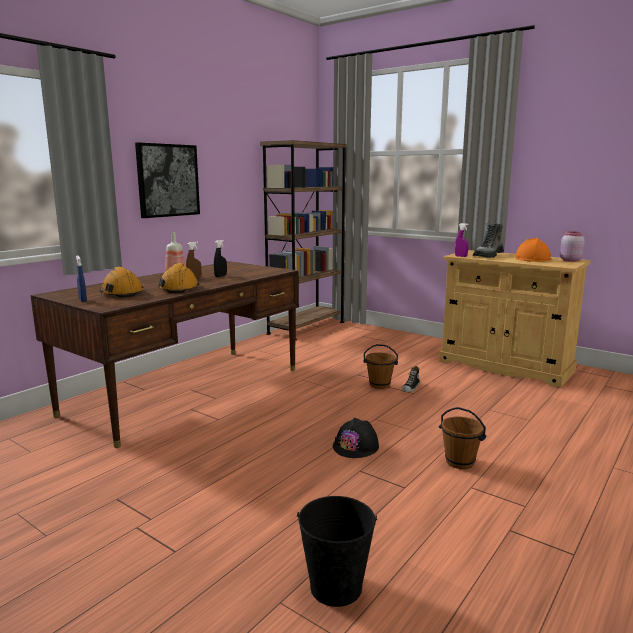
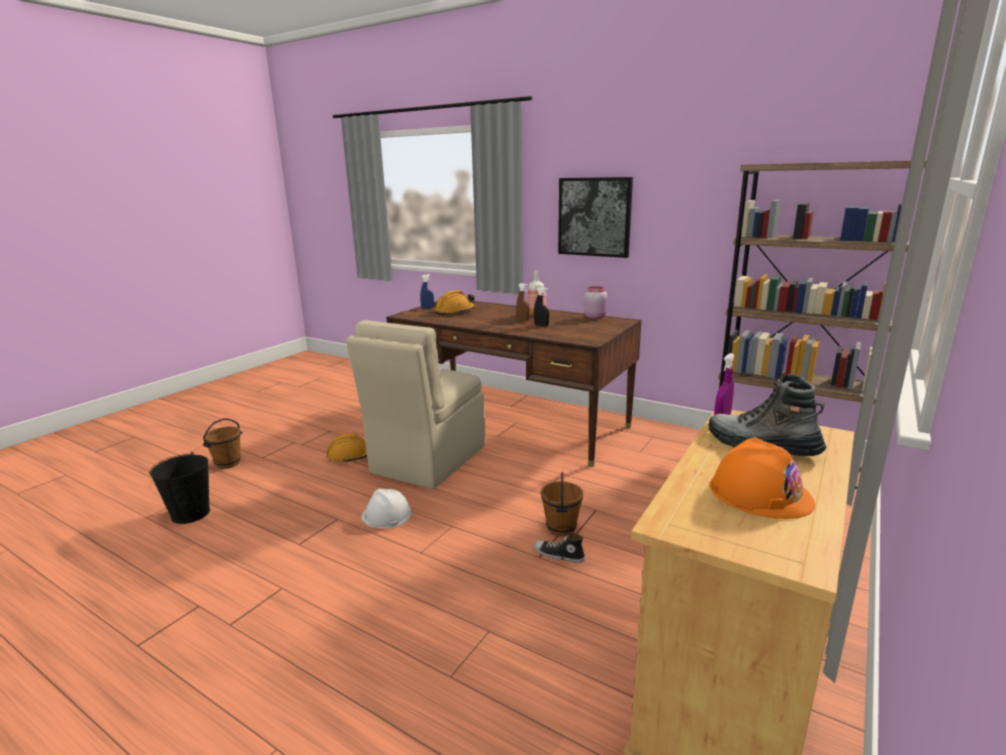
camera: 85 degrees right, 5 degrees up
(179, 288) = (475, 321): orange hard hat -> orange hard hat (351, 455)
(252, 430) = (426, 461): none -> beige chair
(356, 446) = (386, 515): black hard hat -> white hard hat
(460, 462) = (336, 584): brown bucket -> brown bucket (228, 463)
(569, 260) = (782, 547): pink jar -> pink jar (595, 317)

